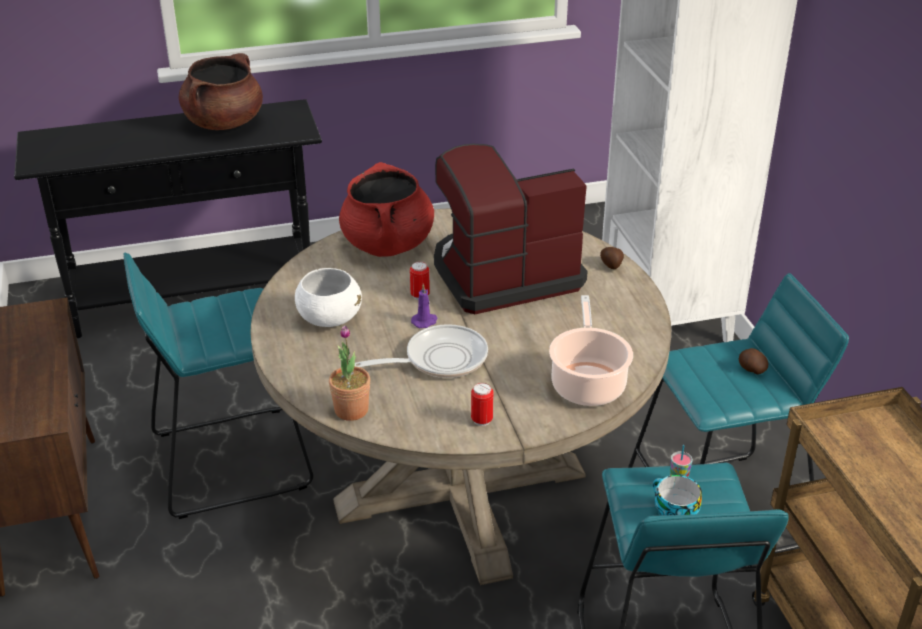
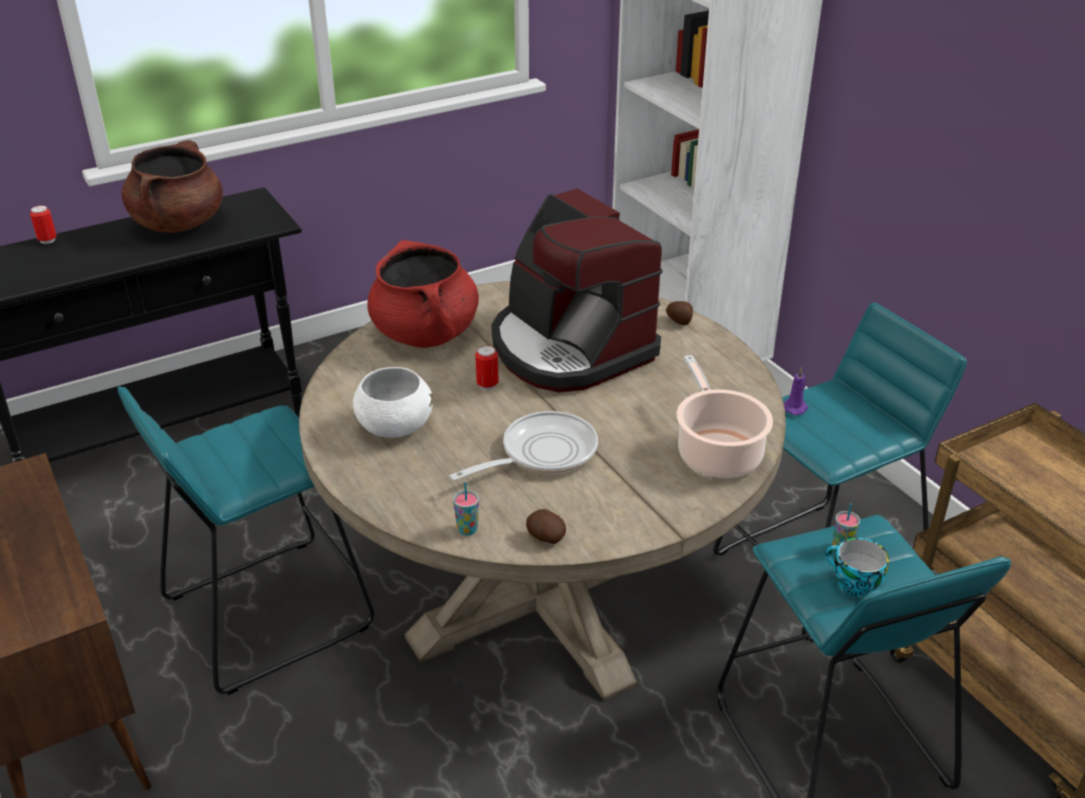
camera: 15 degrees left, 0 degrees up
(351, 410) = (467, 530): potted plant -> cup
(425, 321) = (506, 413): purple candle -> purple candle (795, 407)
(482, 420) = (622, 515): can -> can (47, 240)
(503, 274) = (569, 348): coffee machine -> coffee machine turned 90 degrees counterclockwise
(751, 370) = (855, 411): potato -> potato (545, 538)

